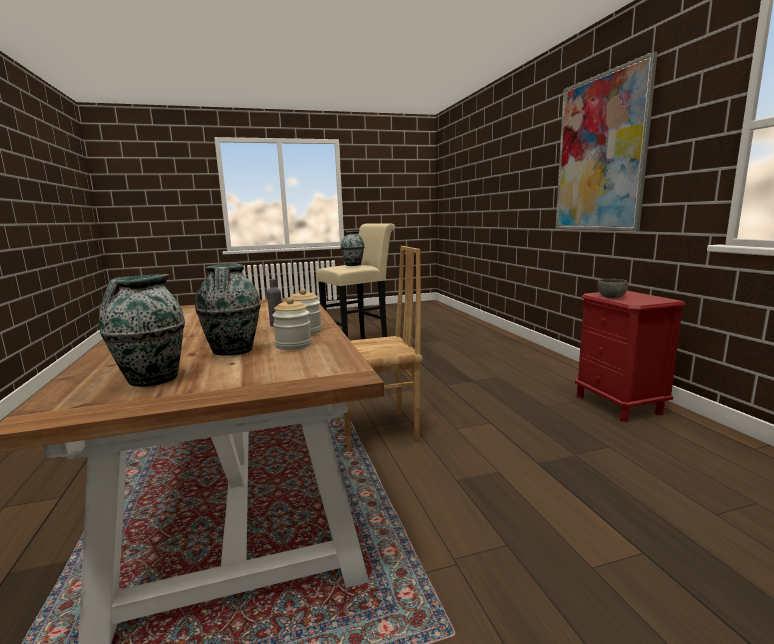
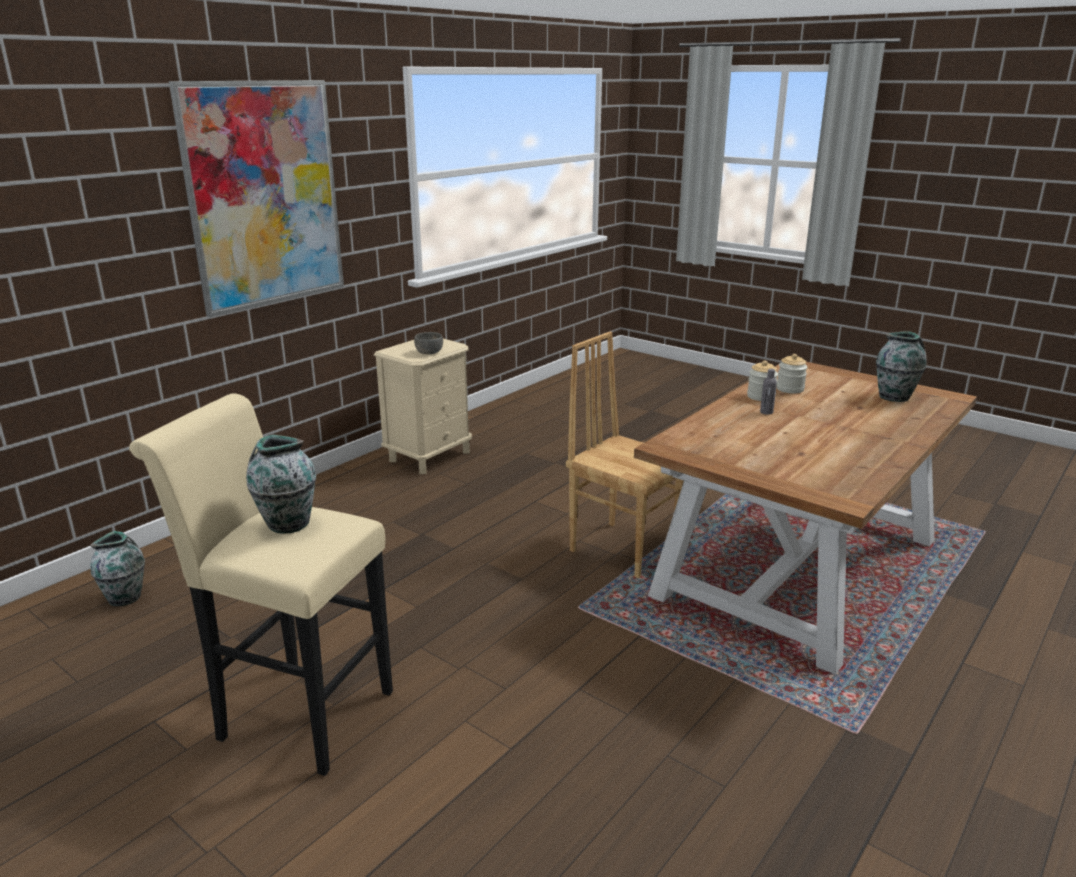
camera: 125 degrees left, 10 degrees up
(233, 351) = (832, 399): vase -> vase (125, 597)
(618, 404) = (429, 456): red nightstand -> beige nightstand

